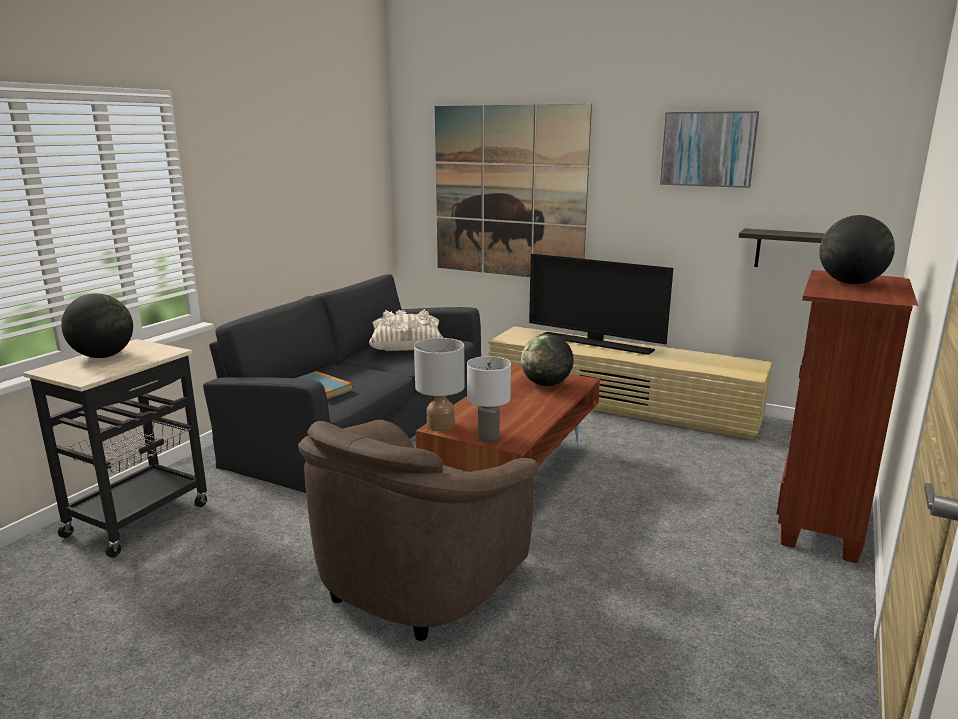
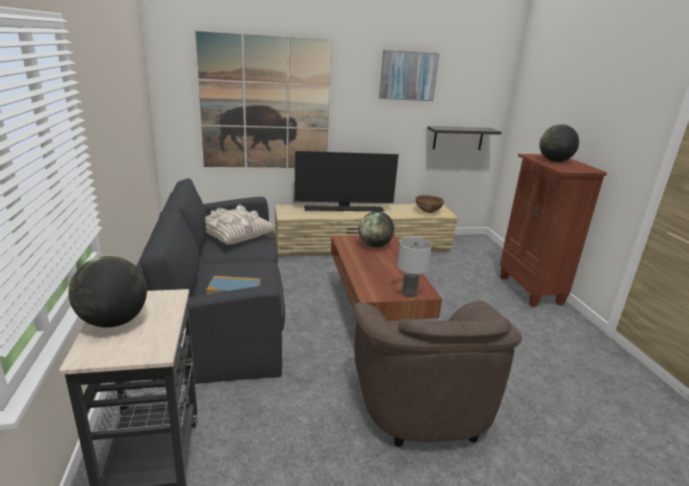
camera: 40 degrees left, 5 degrees up
(440, 425) = (368, 294): grey table lamp -> none
(722, 367) = (427, 212): none -> brown bowl

